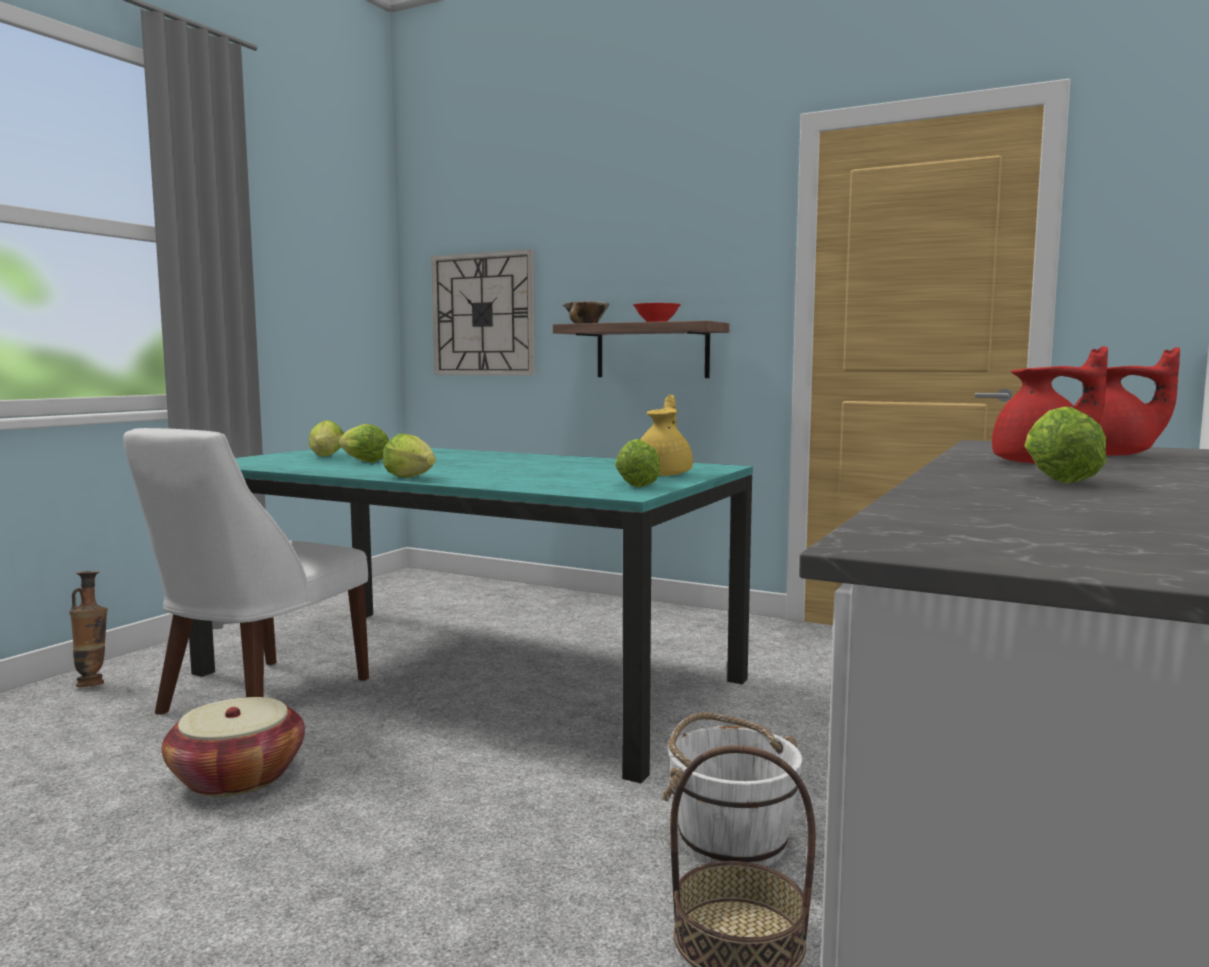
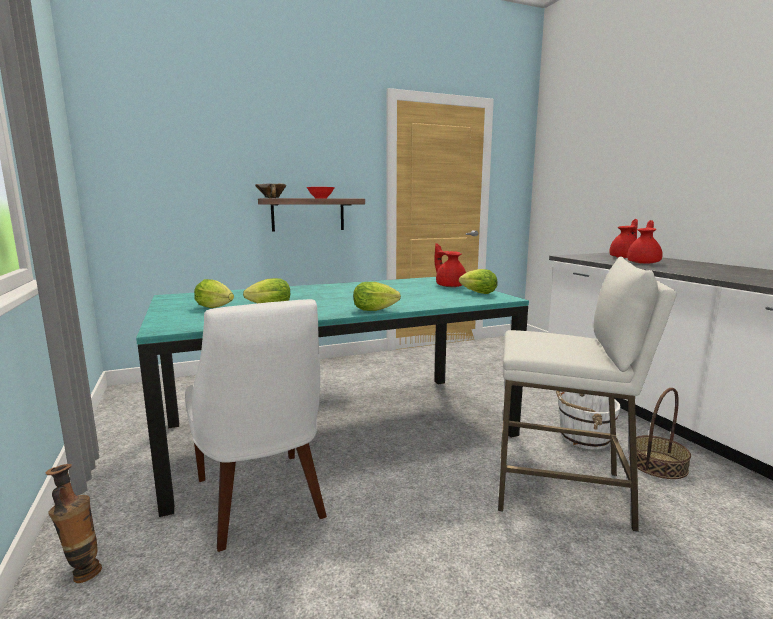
camera: 50 degrees left, 5 degrees up
(237, 777) = (386, 540): basket -> none
(483, 314) = (172, 188): wall clock -> none
(492, 858) = (561, 490): none -> white stool
(665, 474) = (450, 286): yellow teapot -> red teapot
(1056, 479) = (695, 269): lettuce -> none

